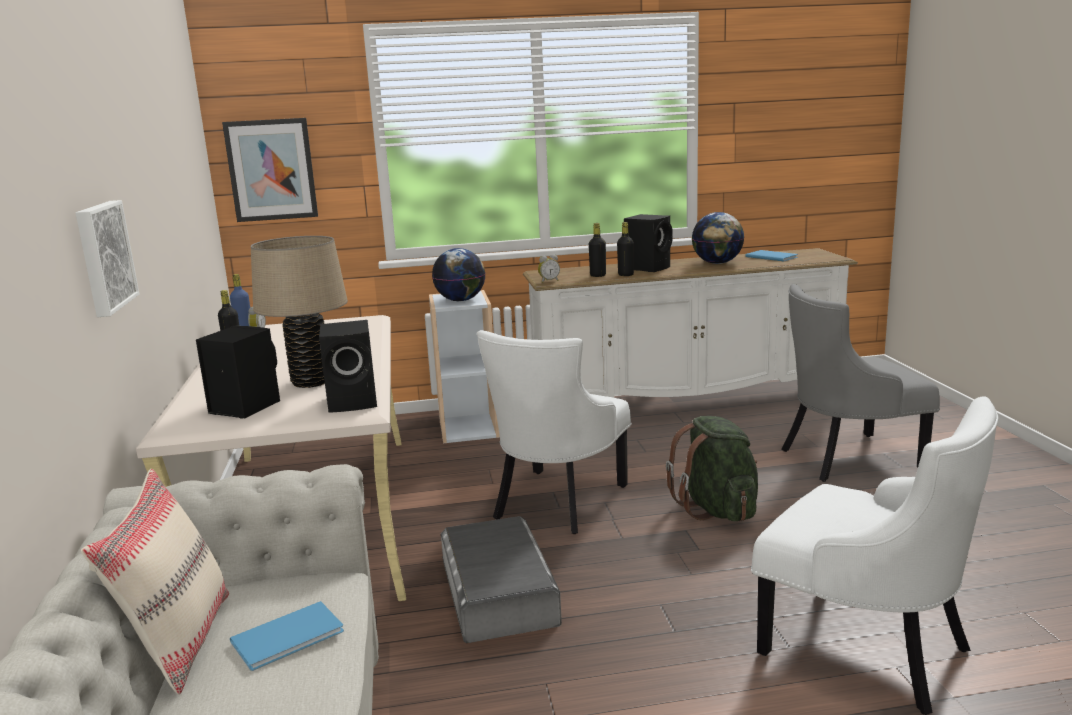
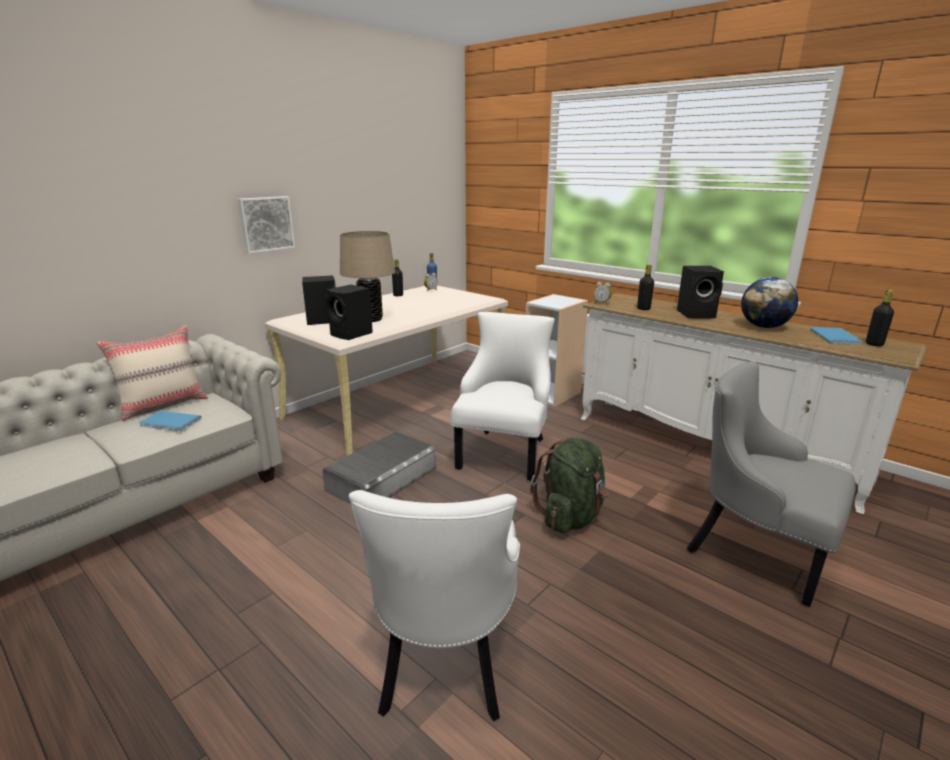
camera: 50 degrees right, 5 degrees up
(271, 170) = (492, 192): picture -> none
(461, 300) = (554, 302): globe -> none
(559, 500) = (504, 455): white chair -> white chair turned 120 degrees clockwise
(625, 275) = (662, 314): black bottle -> black bottle (874, 344)

